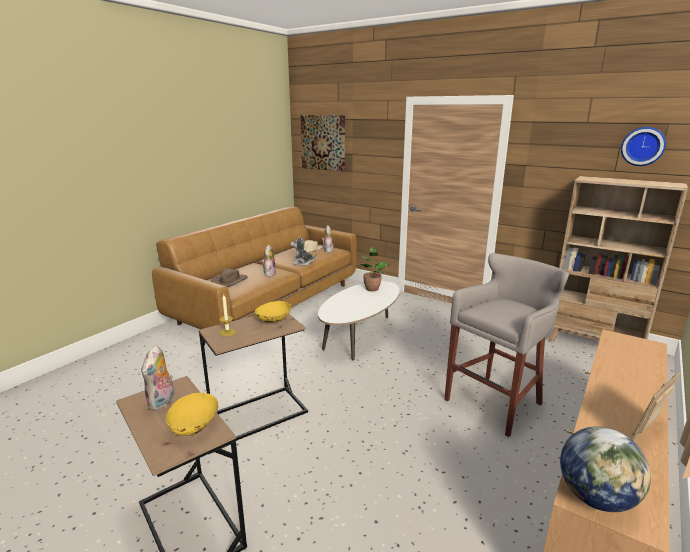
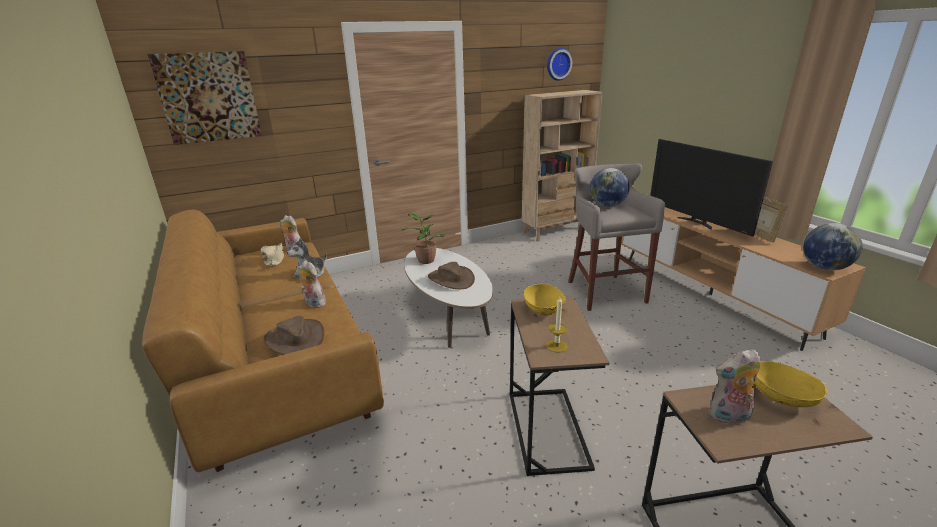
camera: 60 degrees left, 5 degrees up
(162, 402) = (729, 417): plush toy -> plush toy turned 135 degrees clockwise
(353, 303) = (451, 279): none -> brown hat
(508, 304) = (607, 205): none -> globe
(613, 380) = (696, 222): none -> television

